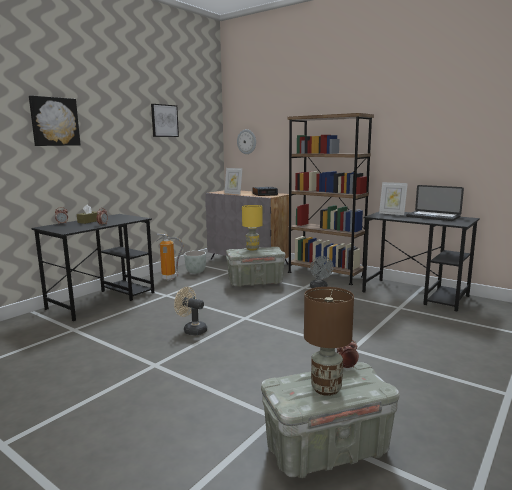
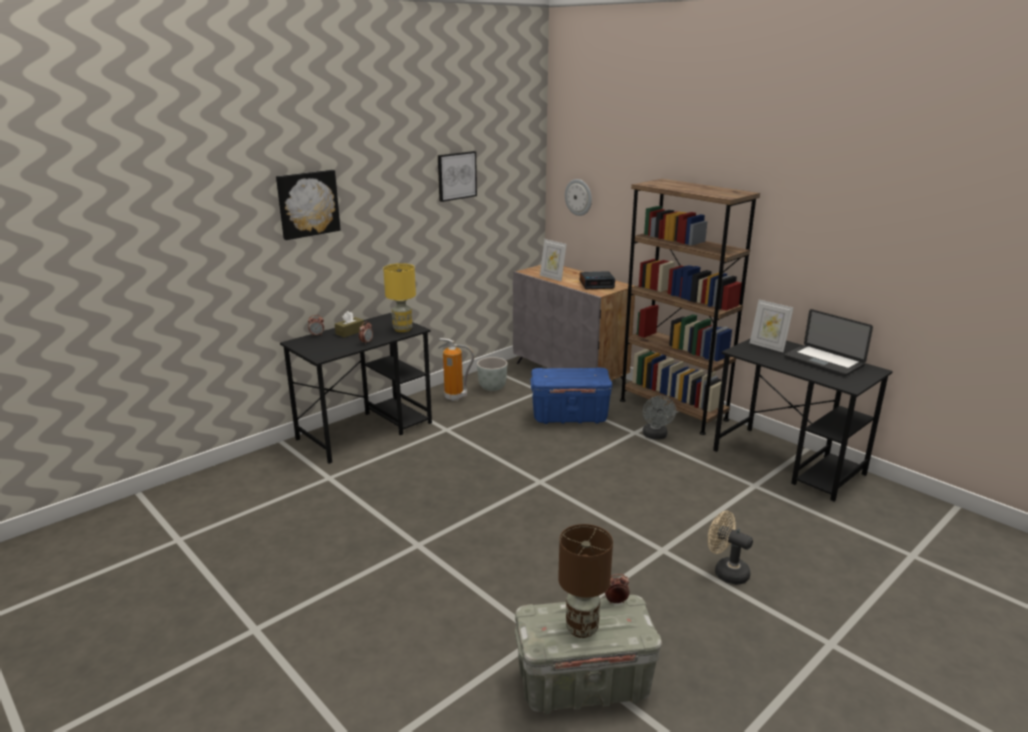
camera: 10 degrees right, 10 degrees up
(192, 330) = (469, 495): beige fan -> beige fan (726, 571)
(252, 249) = (568, 371): yellow table lamp -> yellow table lamp (403, 329)
(256, 282) = (570, 416): grey storage box -> blue storage box

